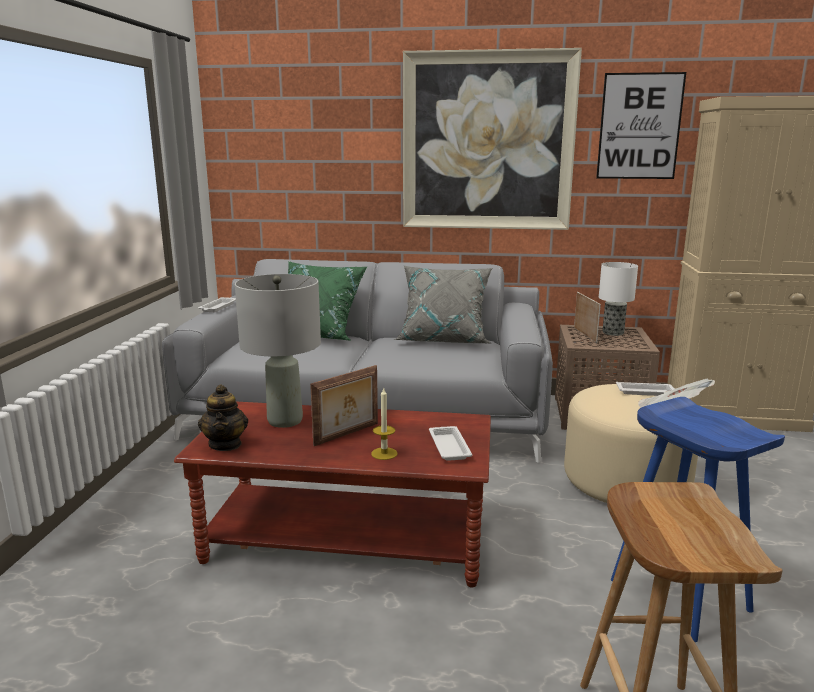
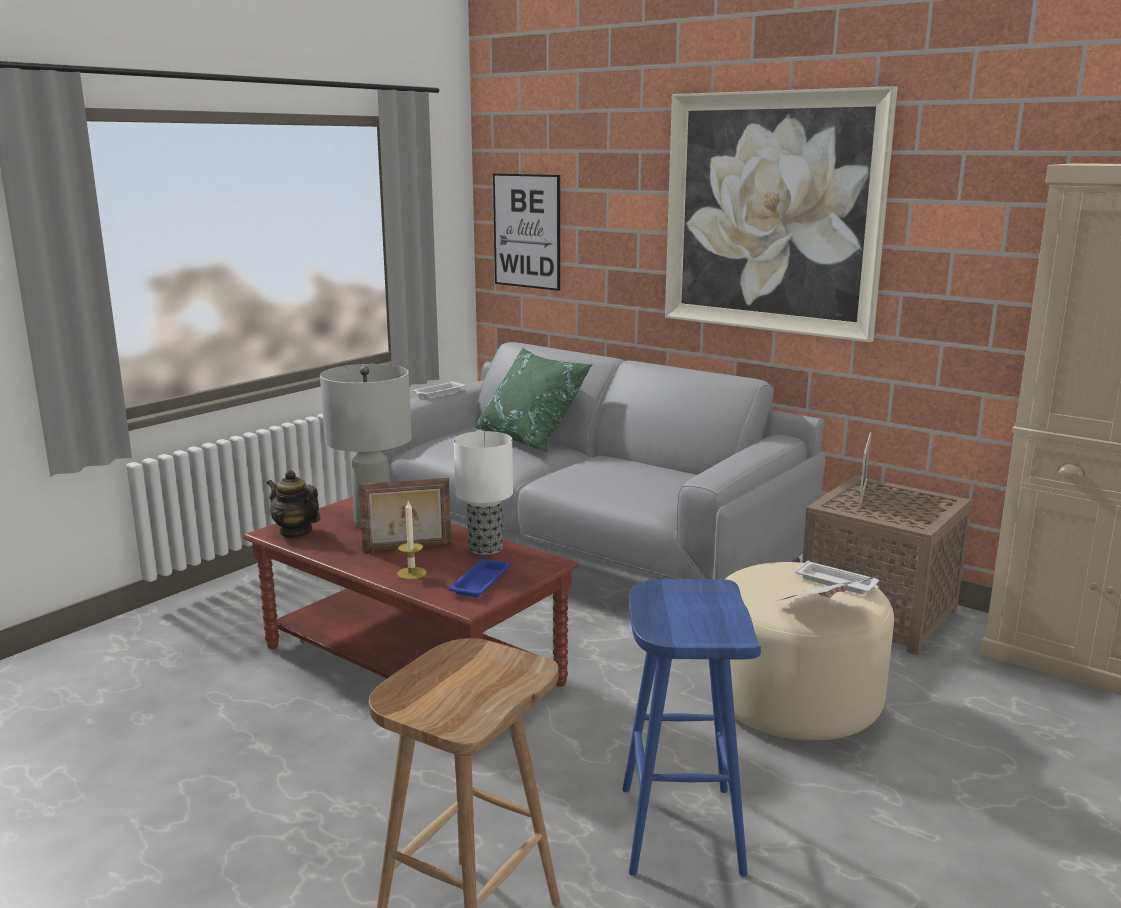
camera: 30 degrees right, 0 degrees up
(225, 444) = (295, 532): teapot -> teapot turned 105 degrees clockwise
(444, 339) = (661, 469): grey pillow -> none
(449, 446) = (481, 582): white tray -> blue tray
(613, 333) = (911, 499): table lamp -> table lamp (486, 548)
(639, 126) = (980, 199): picture -> picture (527, 231)

